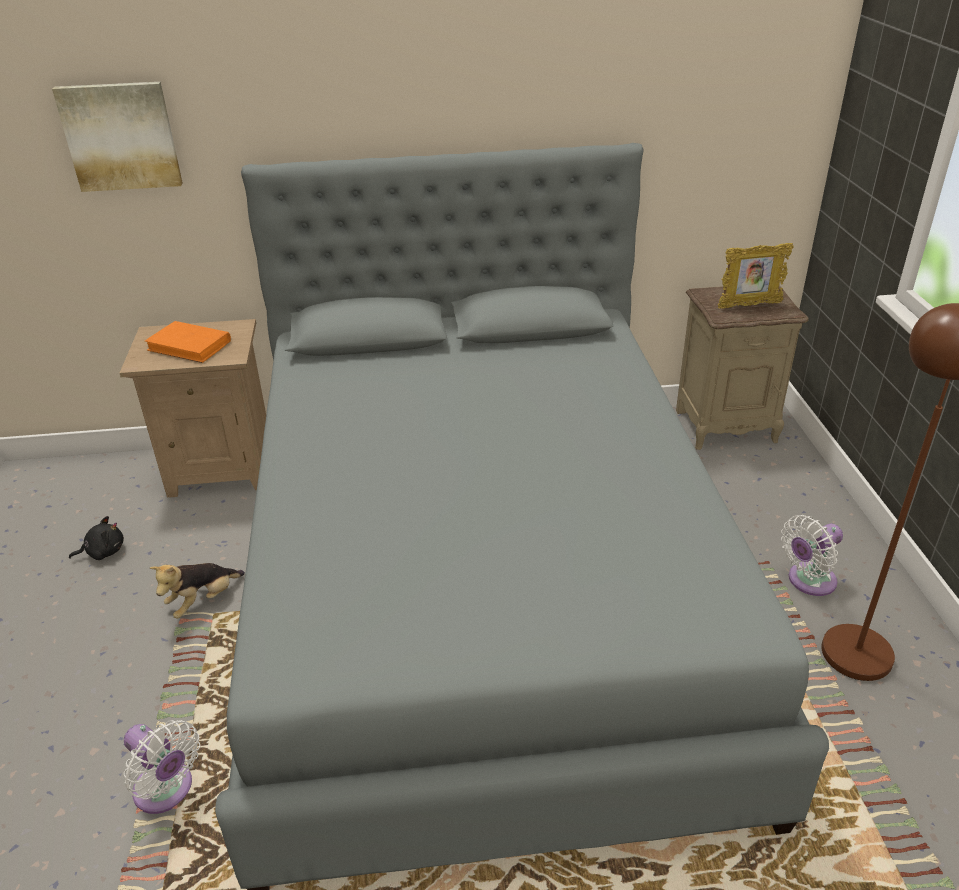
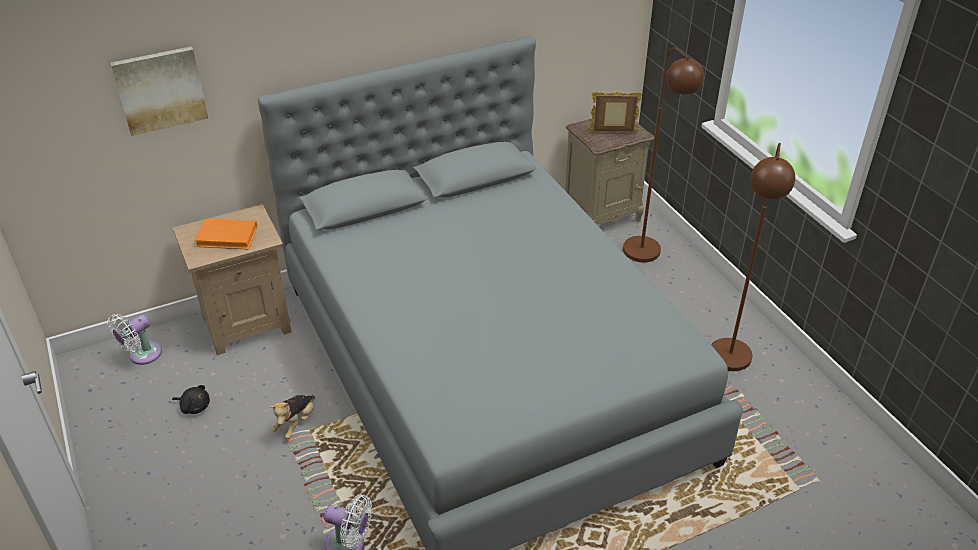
camera: 20 degrees left, 5 degrees up
(103, 551) = (194, 406): black plush toy -> black plush toy turned 60 degrees clockwise
(749, 305) = (613, 132): picture frame -> picture frame turned 150 degrees counterclockwise
(771, 489) = (647, 258): none -> brown floor lamp
(808, 581) = (689, 316): white fan -> white fan (142, 355)

